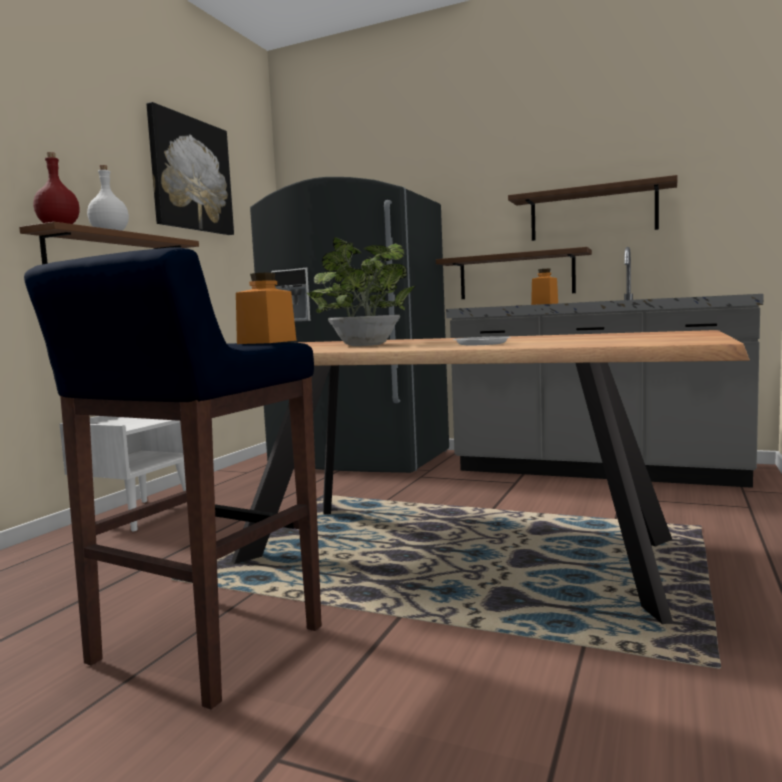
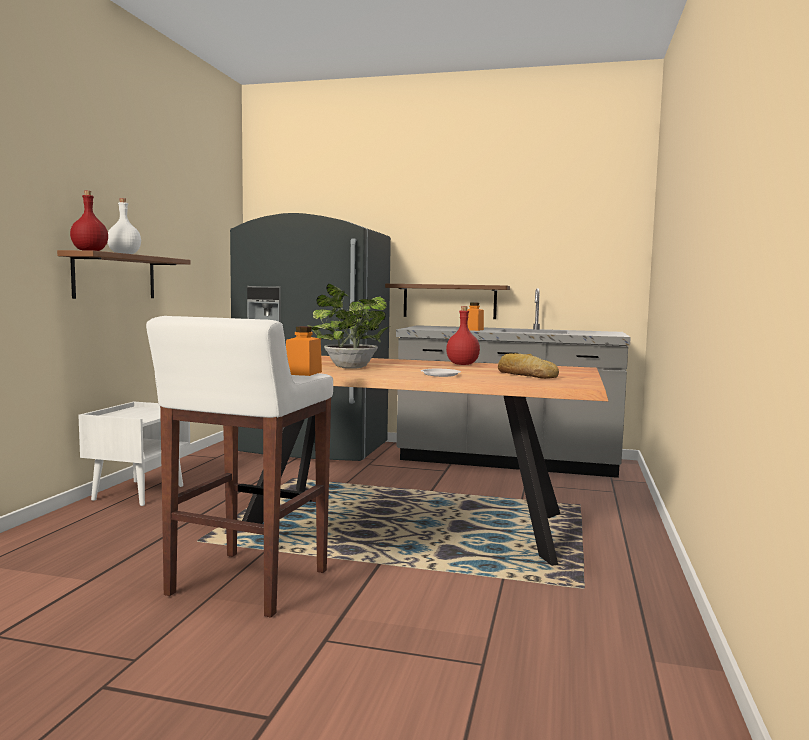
camera: 10 degrees left, 0 degrees up
(190, 174) = (179, 198): picture -> none
(204, 647) = (247, 584): blue stool -> white stool
(522, 336) = (463, 364): none -> red bottle
(592, 213) = (512, 257): brown shelf -> none
(610, 338) = (526, 375): none -> bread

